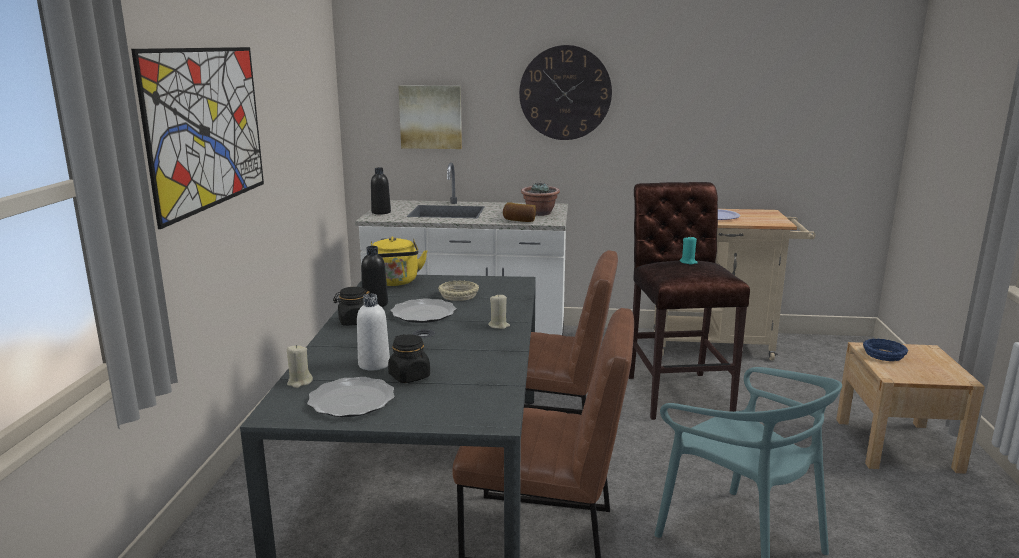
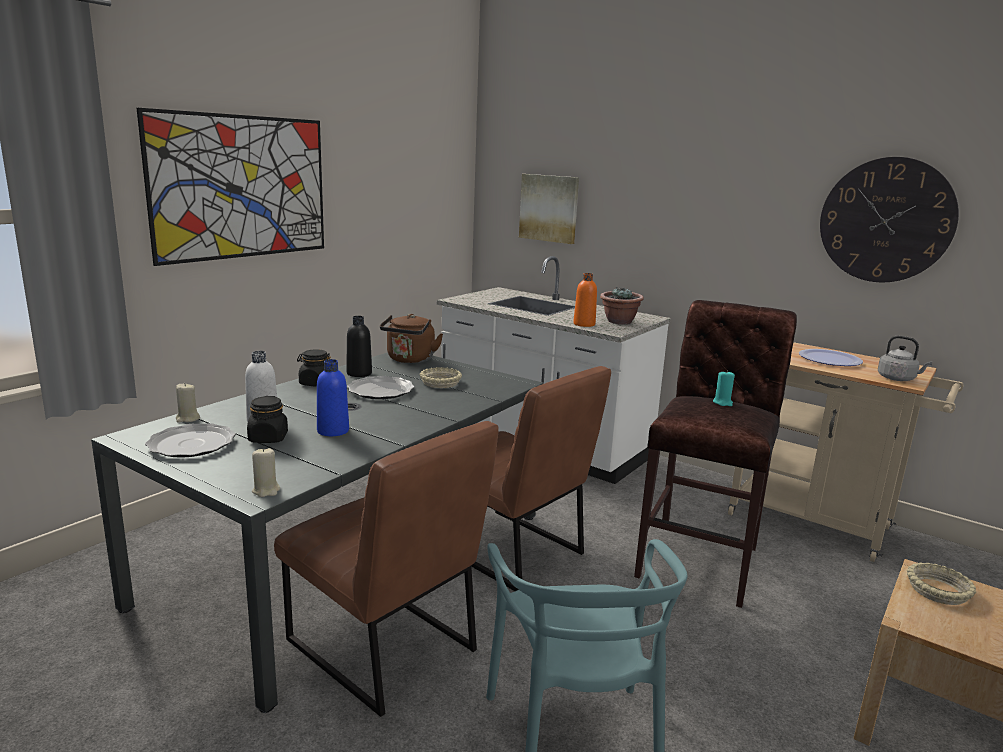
camera: 30 degrees right, 0 degrees up
(381, 212) = (473, 296): black bottle -> none
(395, 282) = (410, 360): yellow kettle -> brown kettle
(451, 355) = (333, 431): none -> blue bottle
(499, 325) = (422, 417): beige candle -> beige candle (266, 491)
(519, 220) = (584, 324): bread -> orange bottle
(565, 93) = (683, 192): wall clock -> wall clock (886, 220)
(772, 221) = (898, 379): none -> grey kettle
(884, 354) = (938, 590): blue bowl -> beige bowl

